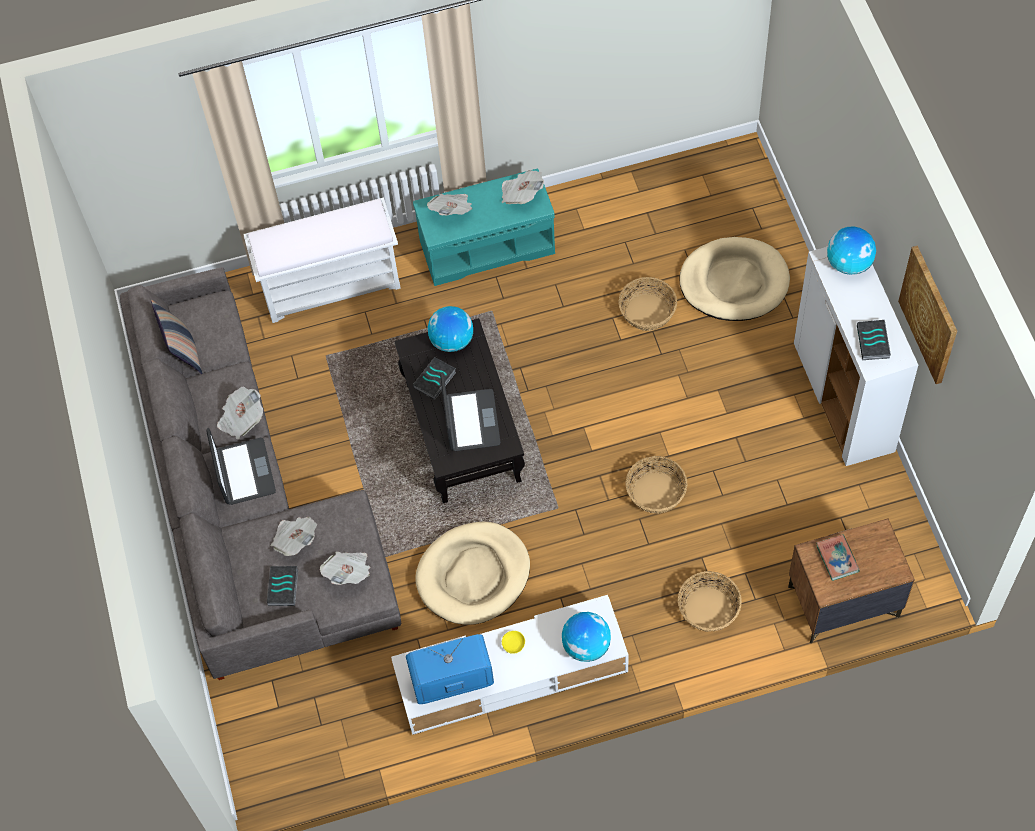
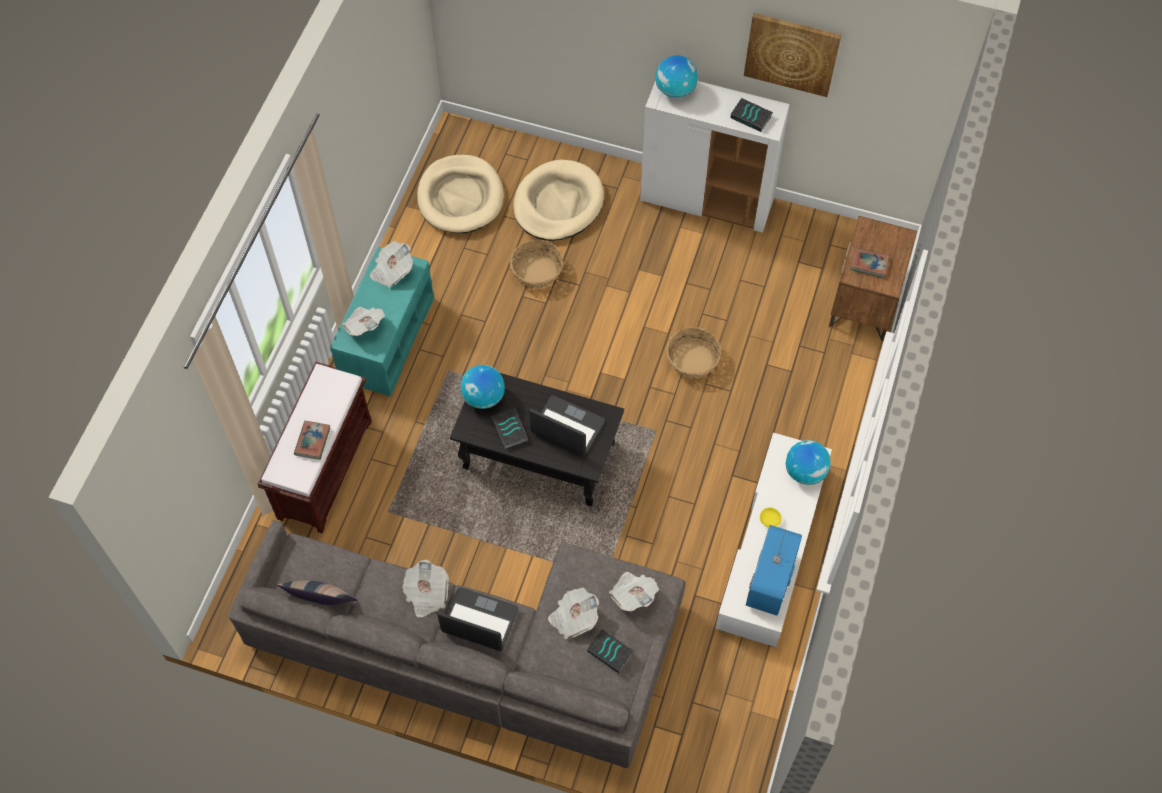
camera: 60 degrees left, 0 degrees up
(306, 244) = (312, 441): none -> book
(332, 285) = (325, 468): white bench -> brown bench
(473, 575) = (669, 523): beige dog bed -> beige dog bed (460, 197)
(708, 609) = (811, 386): basket -> none

